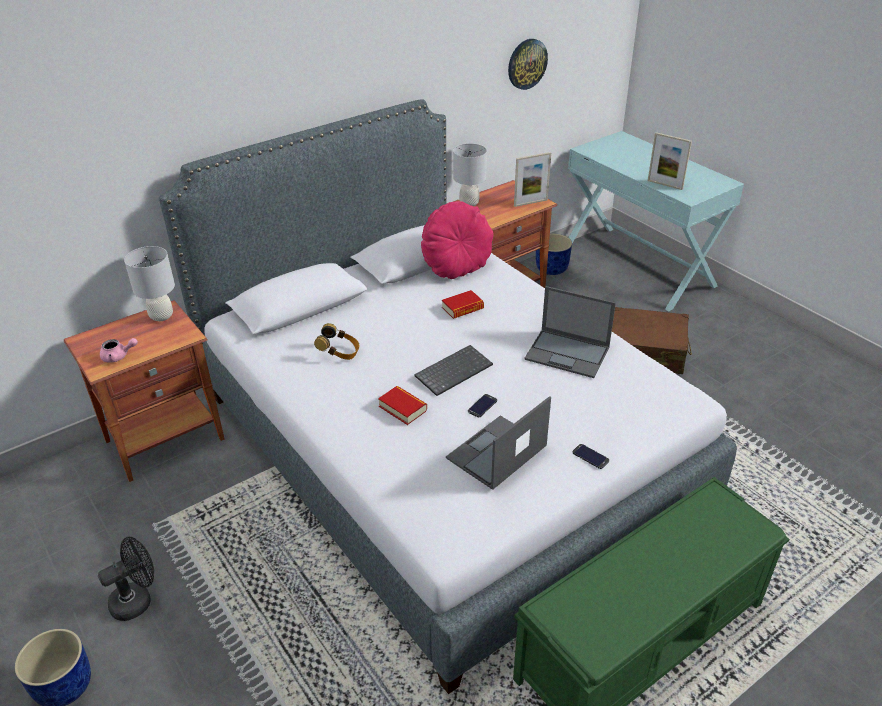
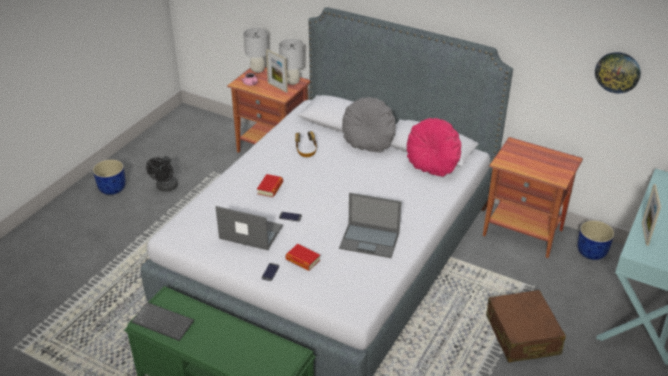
camera: 65 degrees right, 0 degrees up
(137, 600) = (165, 188): black fan -> black fan turned 75 degrees clockwise
(372, 300) = (368, 145): none -> grey pillow
(453, 370) = (317, 197): keyboard -> keyboard (164, 322)
(462, 308) = (388, 183): book -> book (303, 260)
(470, 204) = (520, 148): grey table lamp -> grey table lamp (258, 71)
(530, 203) = (553, 175): picture frame -> picture frame (277, 87)
(568, 353) = (370, 240): laptop -> laptop turned 75 degrees counterclockwise

